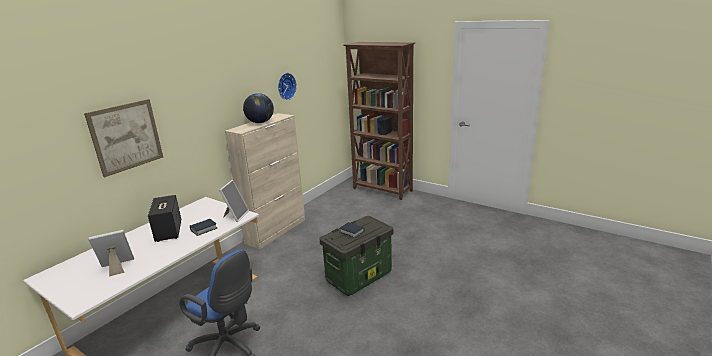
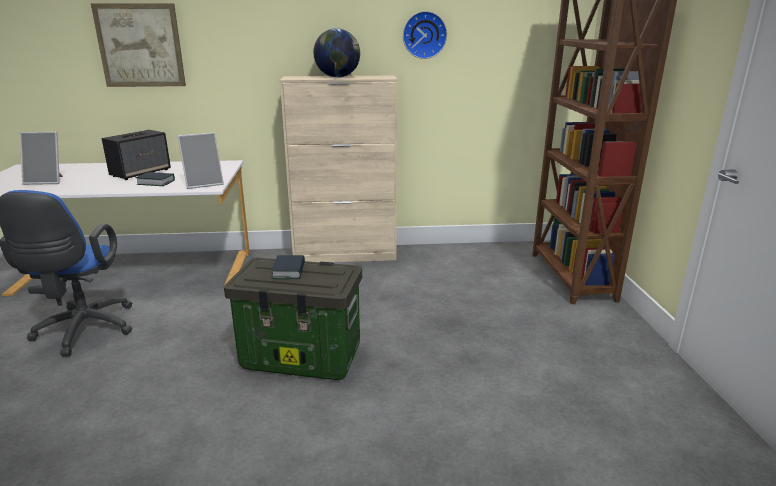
camera: 50 degrees right, 0 degrees up
(117, 267) = (47, 181): picture frame -> picture frame turned 150 degrees clockwise

